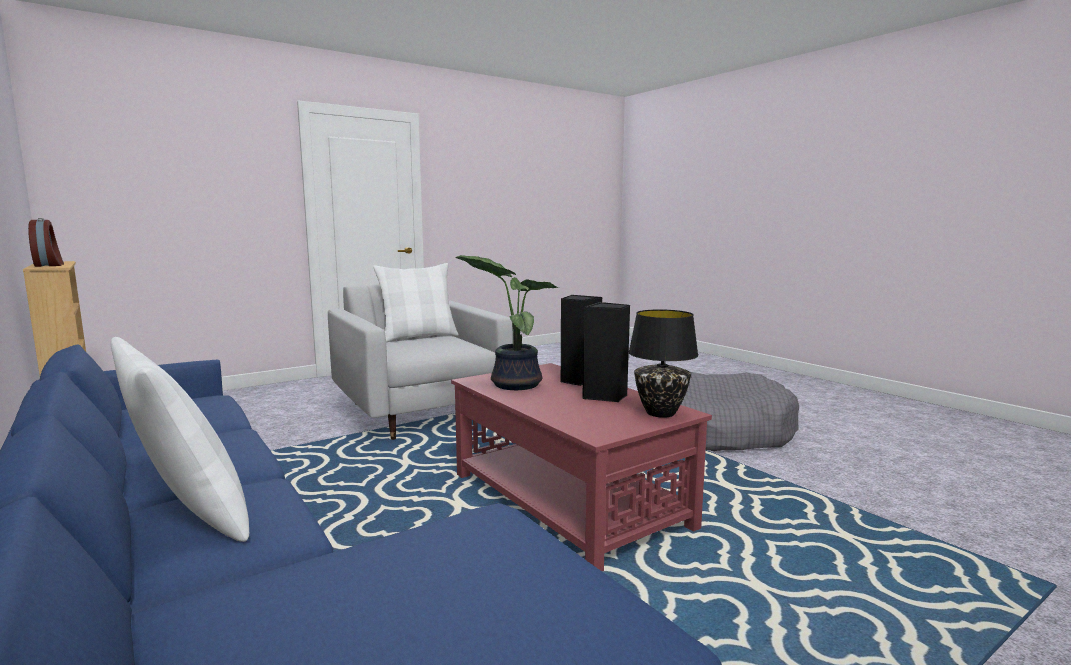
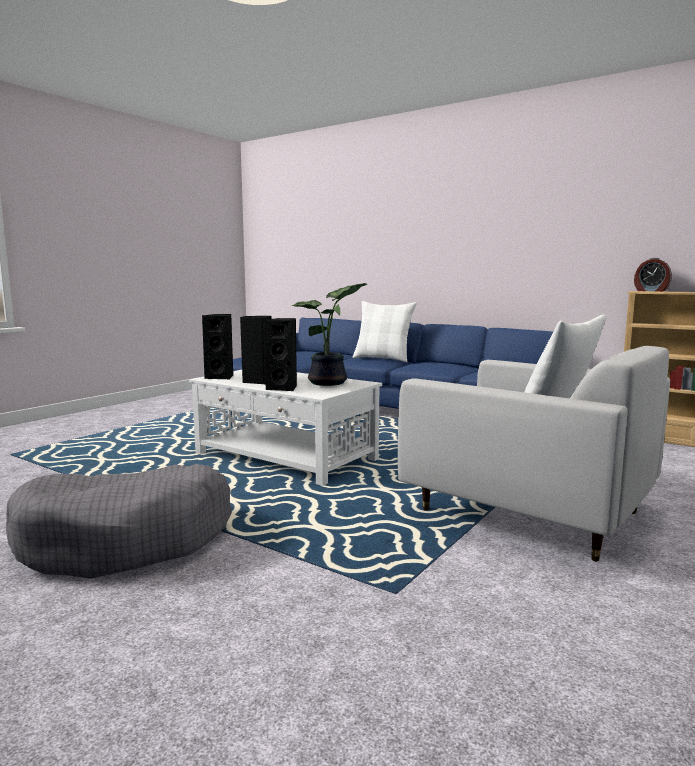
camera: 160 degrees right, 0 degrees up
(567, 499) = (285, 457): red coffee table -> white coffee table
(660, 413) = (221, 377): black table lamp -> black speaker

